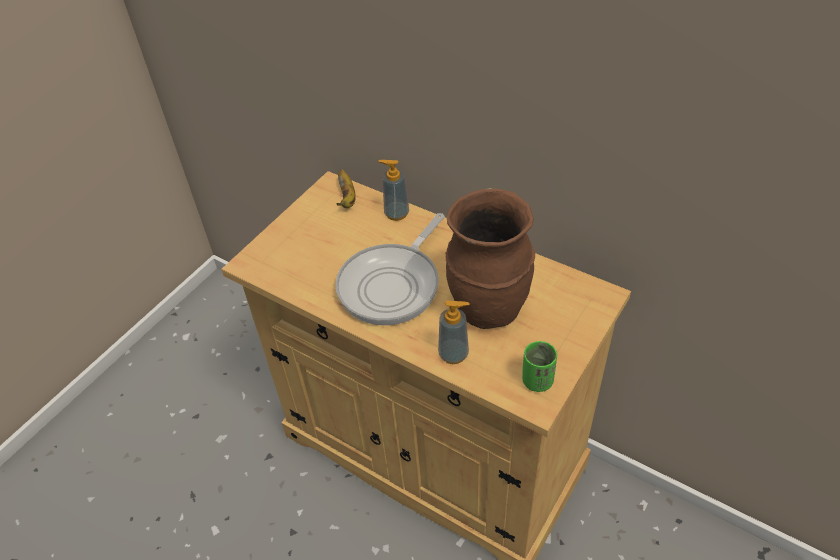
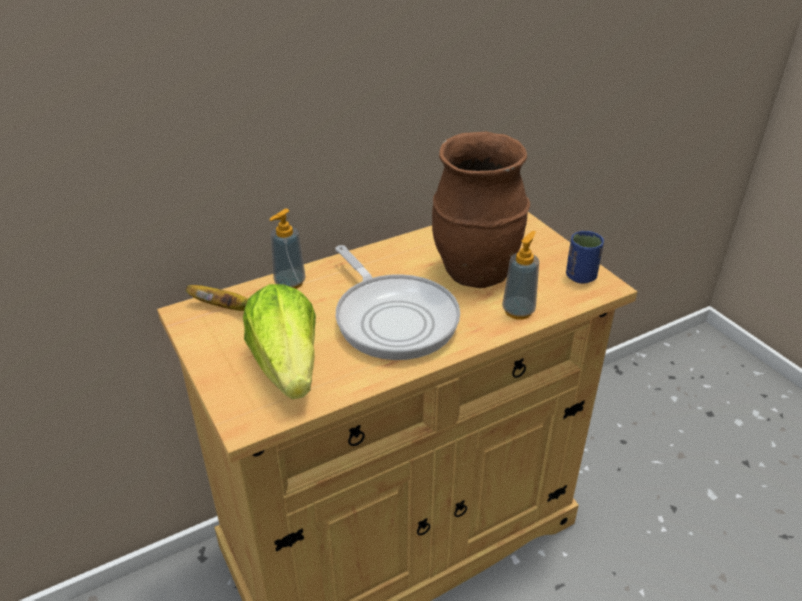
camera: 65 degrees left, 10 degrees down
(308, 255) = (287, 366): none -> lettuce
(537, 381) = (580, 276): green cup -> blue cup

